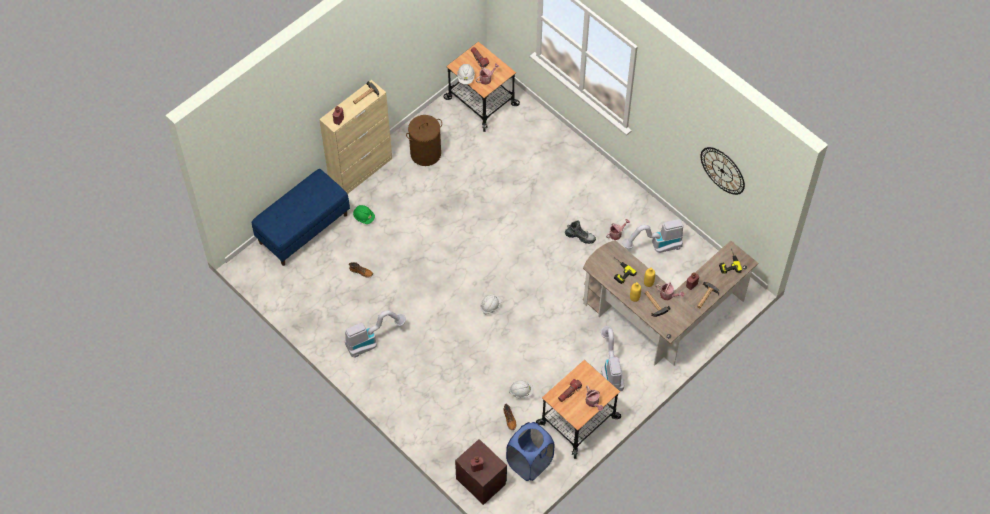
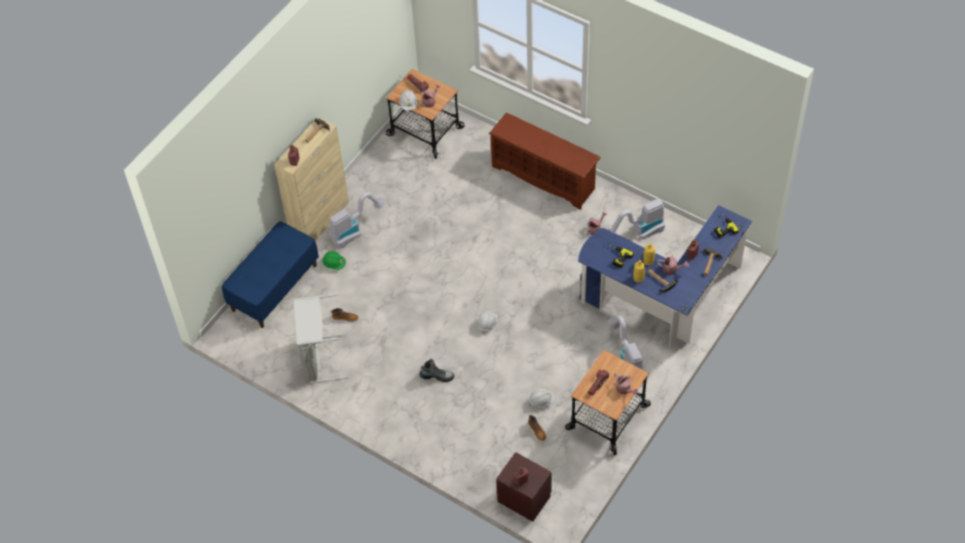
camera: 10 degrees left, 5 degrees down
(327, 308) = (319, 360): none -> grey laundry basket
(371, 341) = (373, 383): vacuum cleaner -> vacuum cleaner (354, 231)
(426, 153) = (382, 190): brown laundry basket -> none
(529, 463) = (569, 469): blue laundry basket -> none
(580, 236) = (559, 239): boot -> boot (437, 376)
(582, 171) = (544, 177): none -> brown shoe rack
(661, 317) = (663, 300): brown desk -> blue desk
(722, 170) = (699, 132): wall clock -> none

